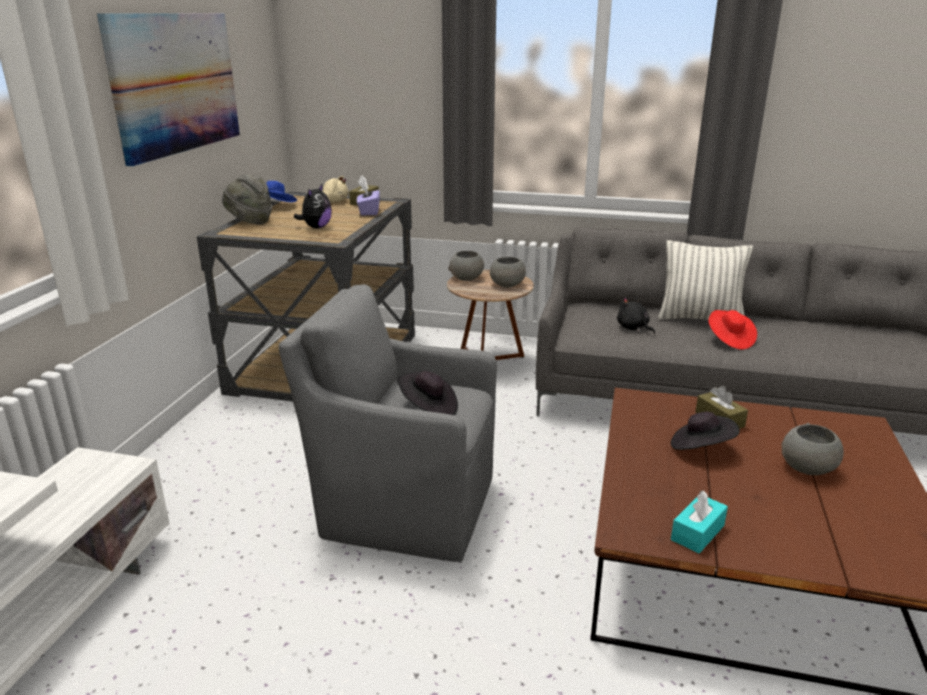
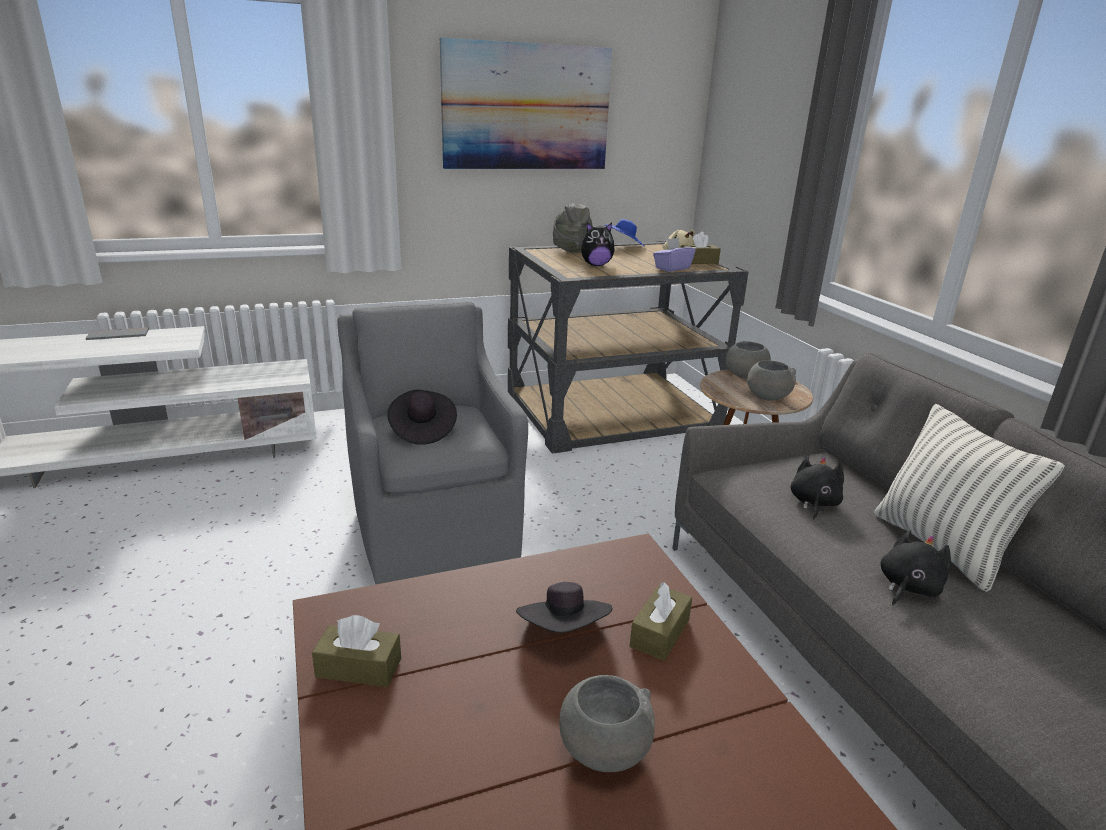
camera: 55 degrees right, 0 degrees up
(697, 533) = (359, 668): turquoise tissue box -> brown tissue box
(729, 340) = (907, 587): red hat -> black plush toy

